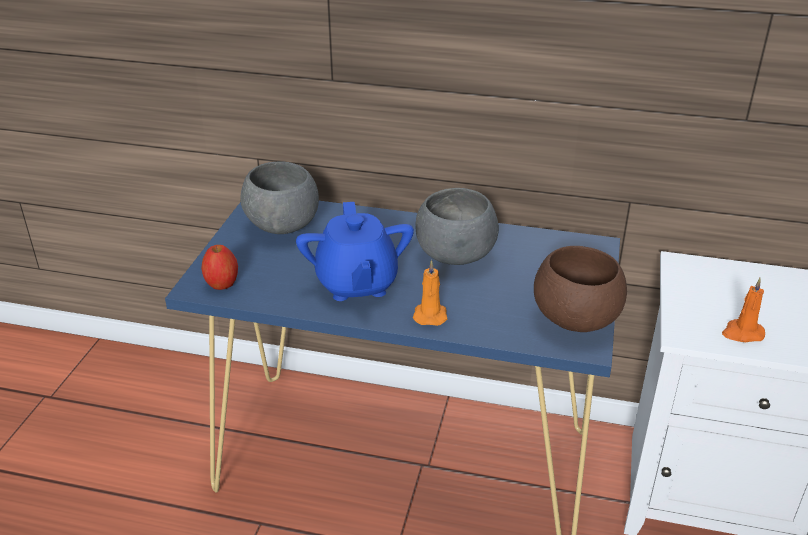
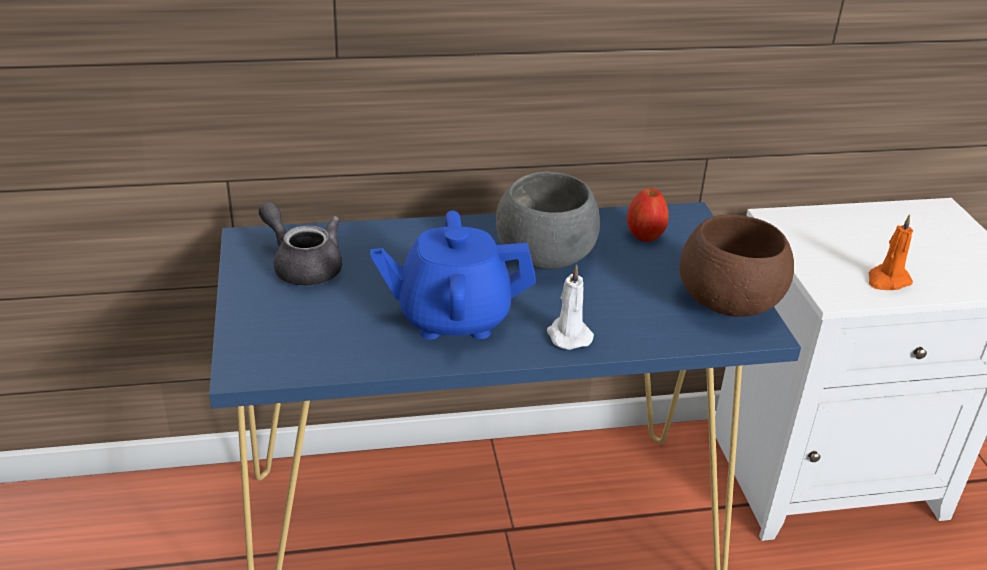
camera: 25 degrees left, 0 degrees up
(222, 284) = (277, 356): apple -> apple (645, 235)
(281, 227) = (303, 265): grey bowl -> grey teapot
(356, 284) = (453, 317): blue teapot -> blue teapot turned 120 degrees clockwise
(430, 314) = (568, 335): orange candle -> white candle

